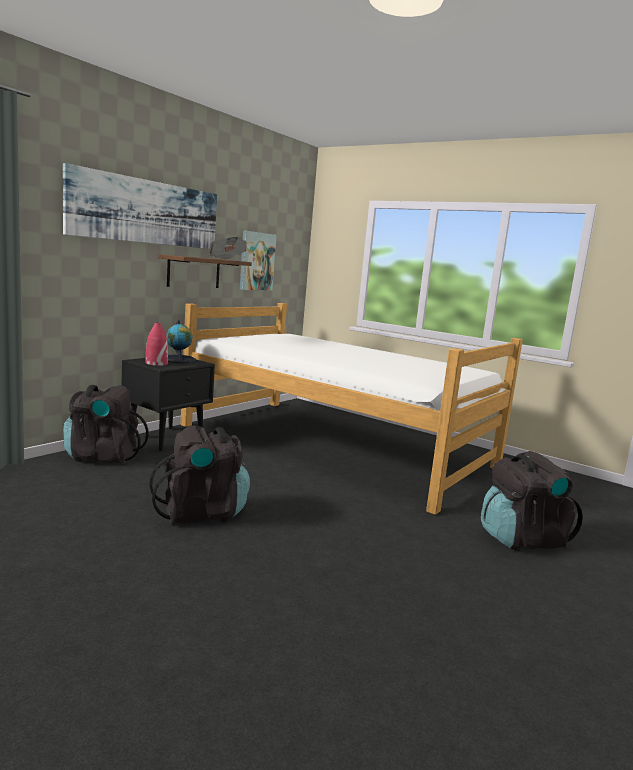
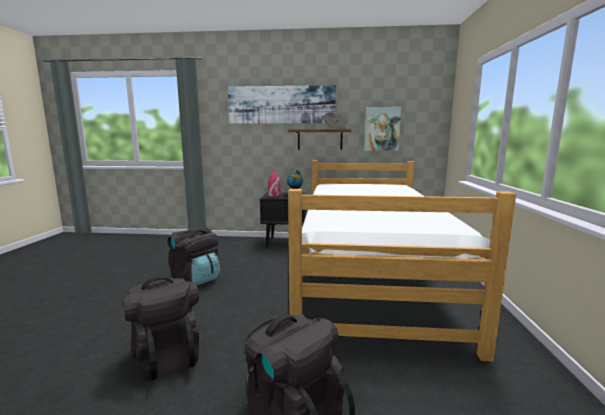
camera: 60 degrees right, 0 degrees up
(102, 456) = (239, 242): black backpack -> black backpack (166, 357)

